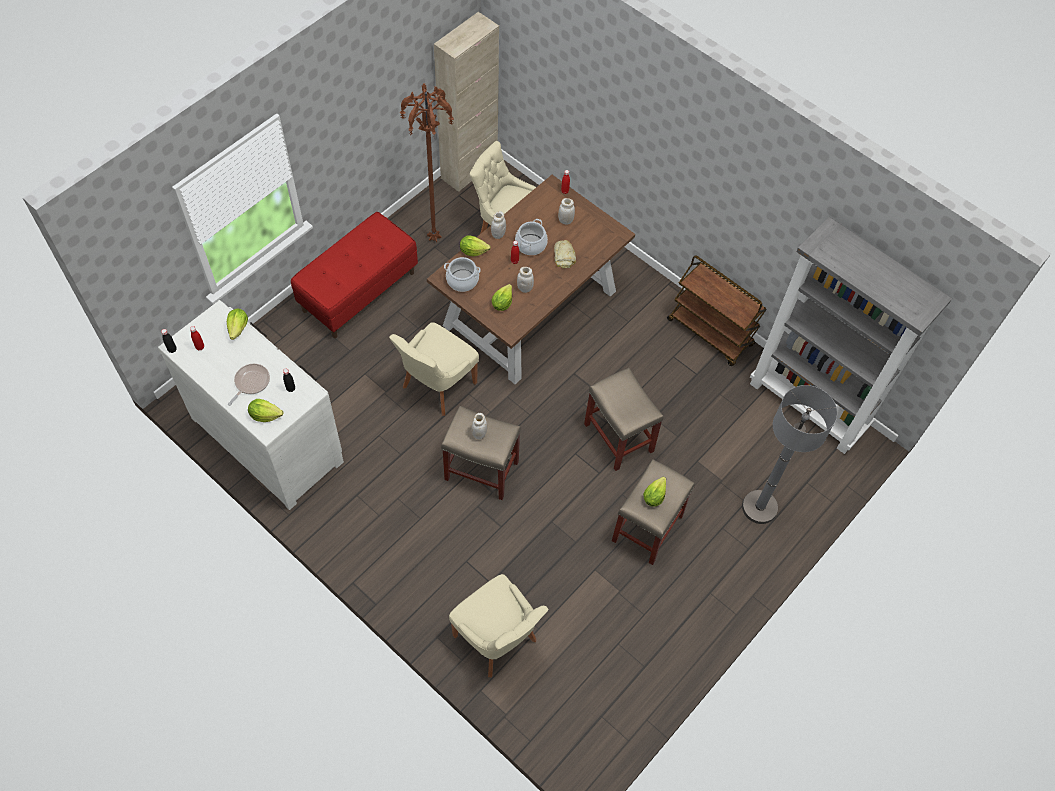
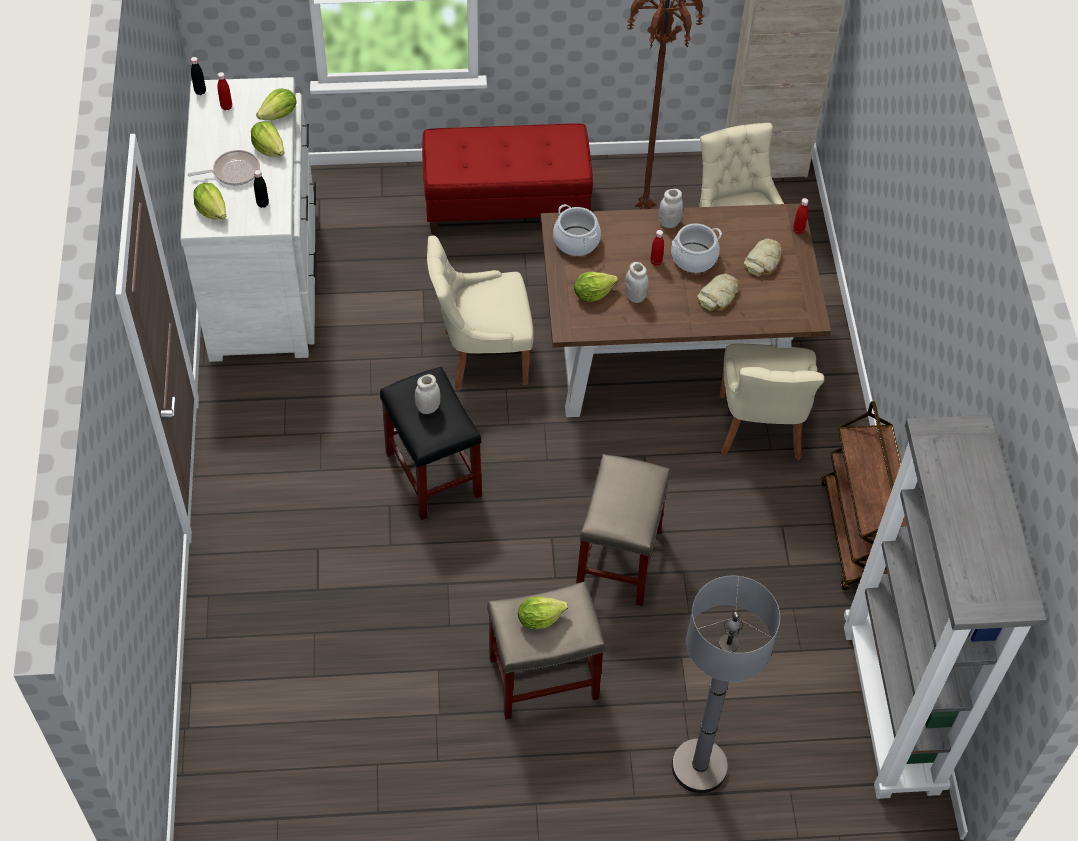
camera: 45 degrees right, 5 degrees down
(473, 251) = (622, 220): lettuce -> lettuce (269, 148)
(480, 470) = (432, 473): beige stool -> black stool
(497, 640) = (261, 650): beige chair -> beige chair (760, 430)
(565, 221) = (763, 261): white jar -> bread

